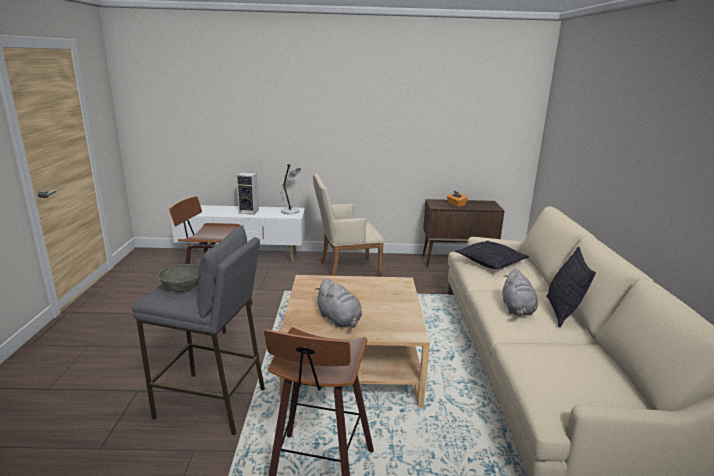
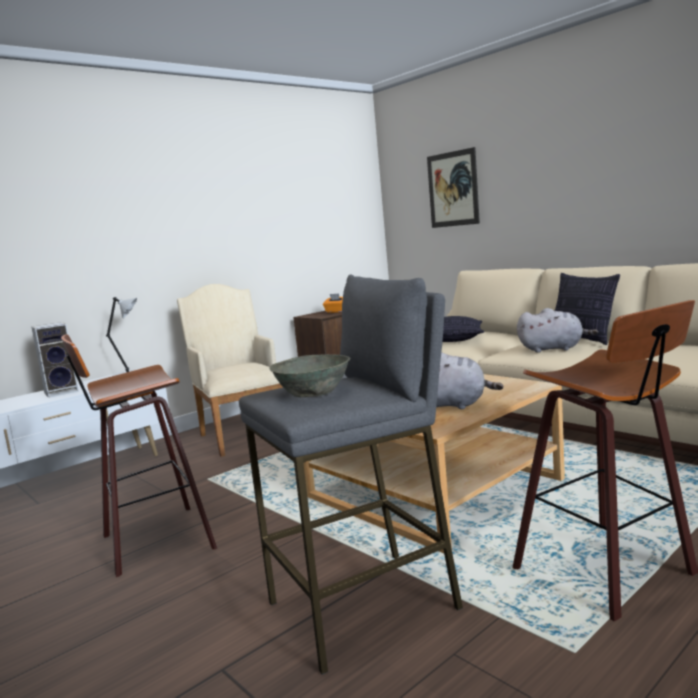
camera: 40 degrees left, 10 degrees down
(345, 270) = (243, 435): beige armchair -> beige armchair turned 120 degrees clockwise
(517, 309) = (553, 349): grey plush toy -> grey plush toy turned 45 degrees counterclockwise
(579, 129) = (453, 189): none -> picture

